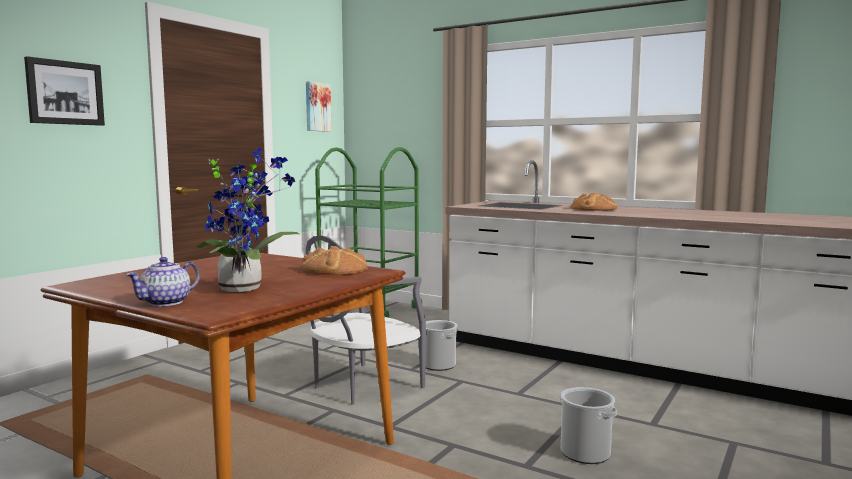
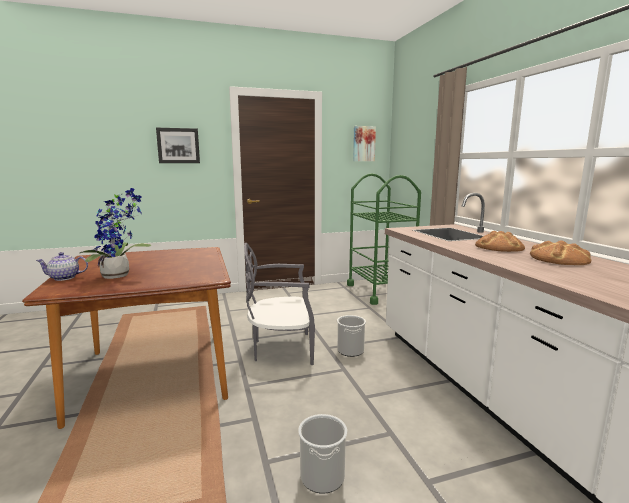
camera: 40 degrees right, 5 degrees up
(334, 269) = (199, 271): bread -> bread (559, 259)

